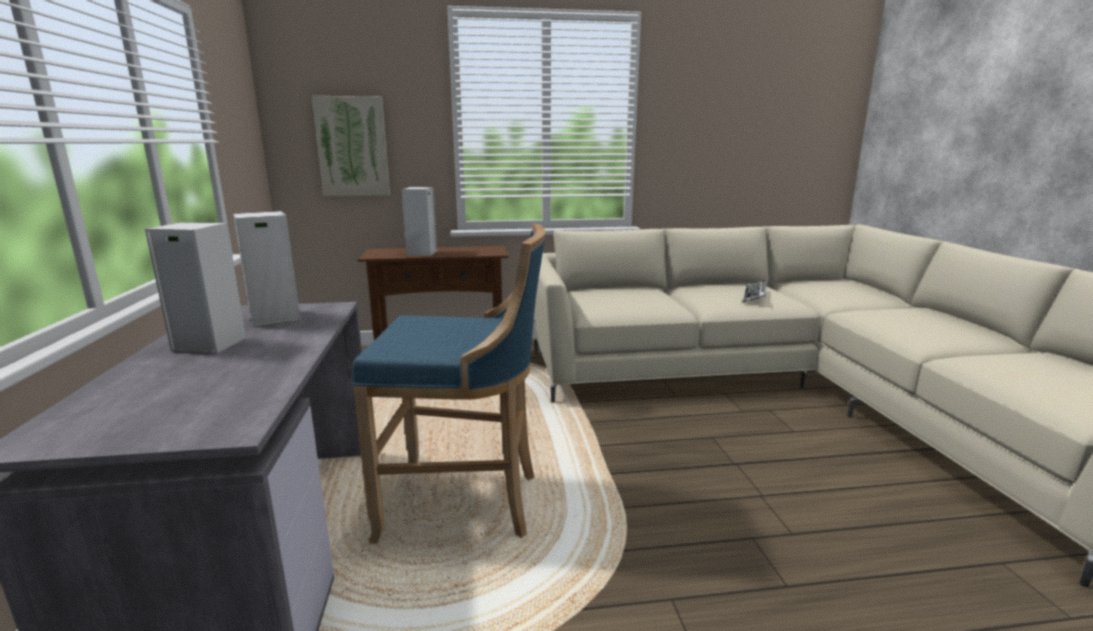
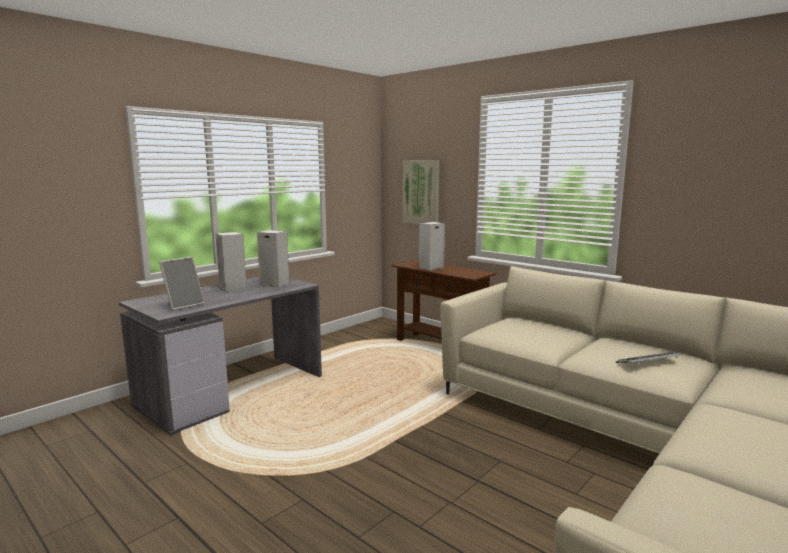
camera: 50 degrees right, 5 degrees down
(211, 402) = (183, 305): none -> picture frame
(466, 503) = (312, 414): blue stool -> none

